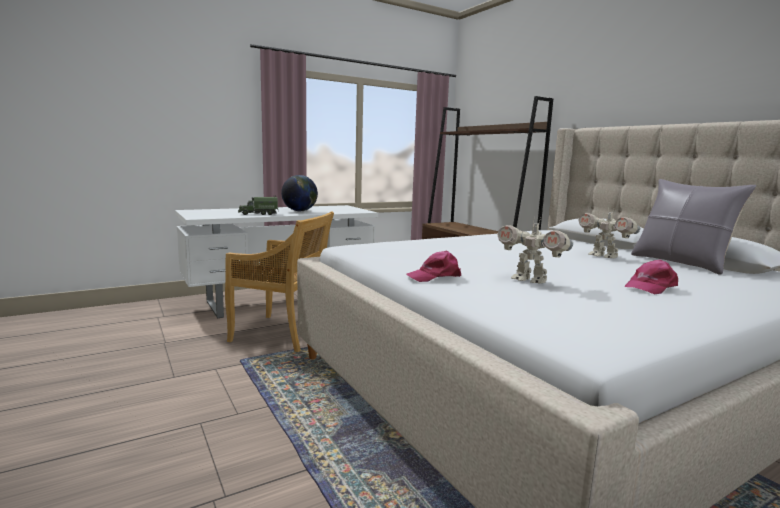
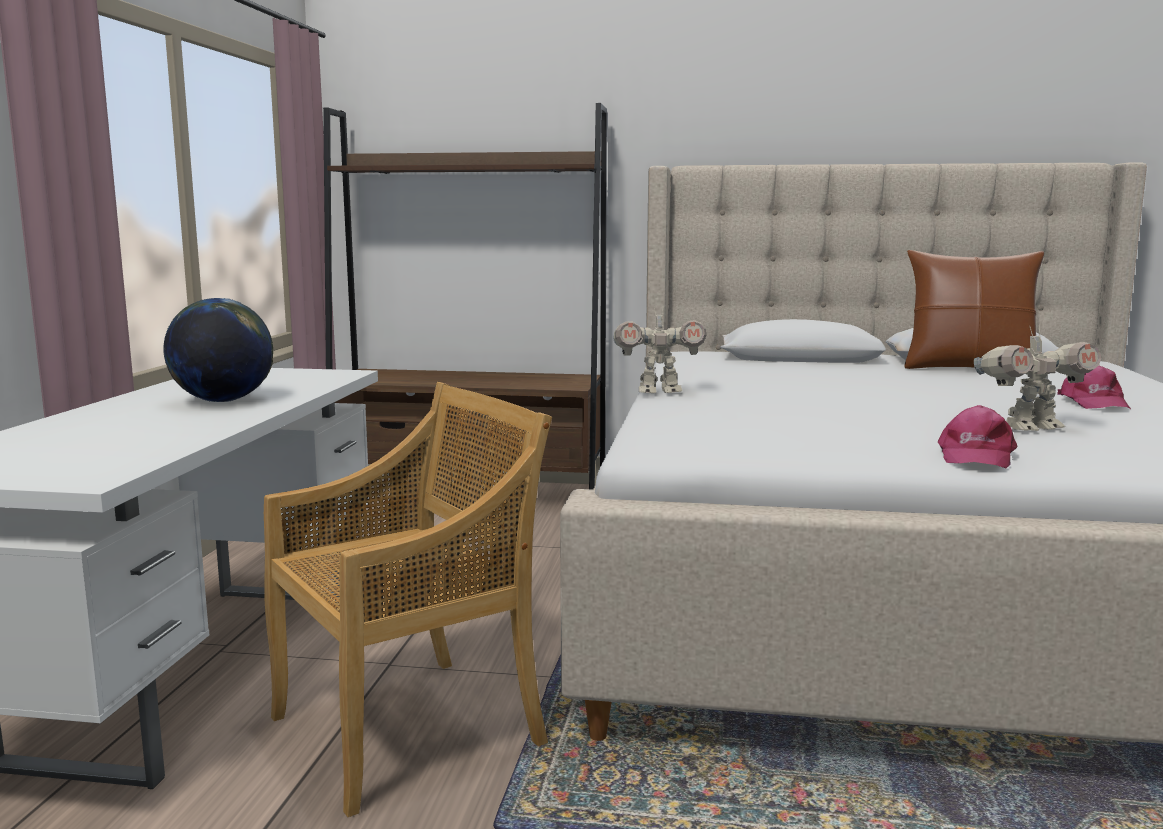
camera: 50 degrees left, 0 degrees up
(258, 214) = (183, 430): toy truck -> none
(604, 256) = (904, 377): toy robot -> toy robot (658, 392)
(680, 263) = (969, 368): grey pillow -> brown pillow

